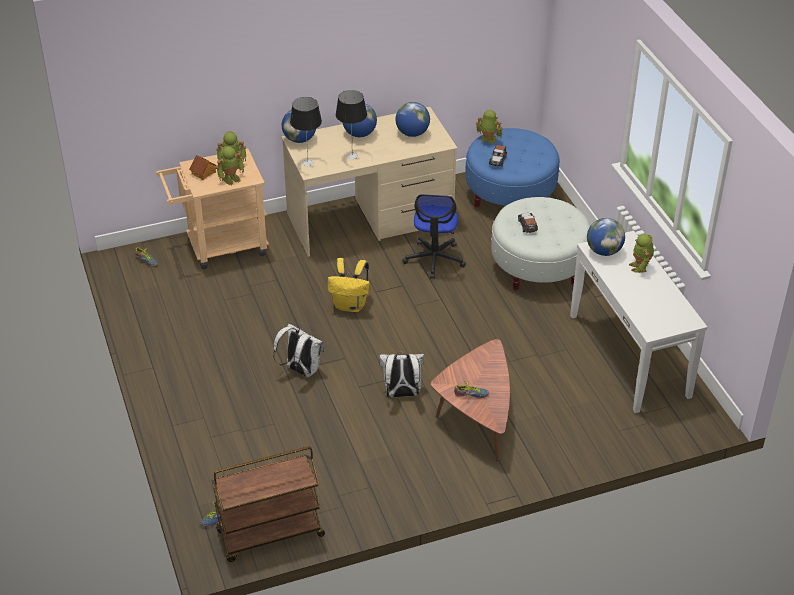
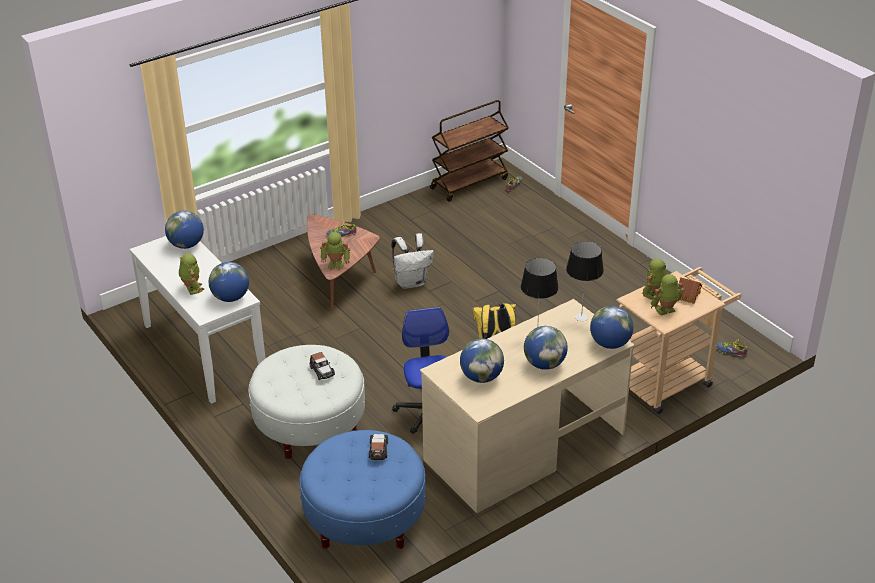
camera: 165 degrees right, 5 degrees down
(300, 370) = (510, 284): white backpack -> none
(488, 140) = (400, 479): toy robot -> toy robot (336, 264)
(647, 319) = (186, 245): none -> globe

